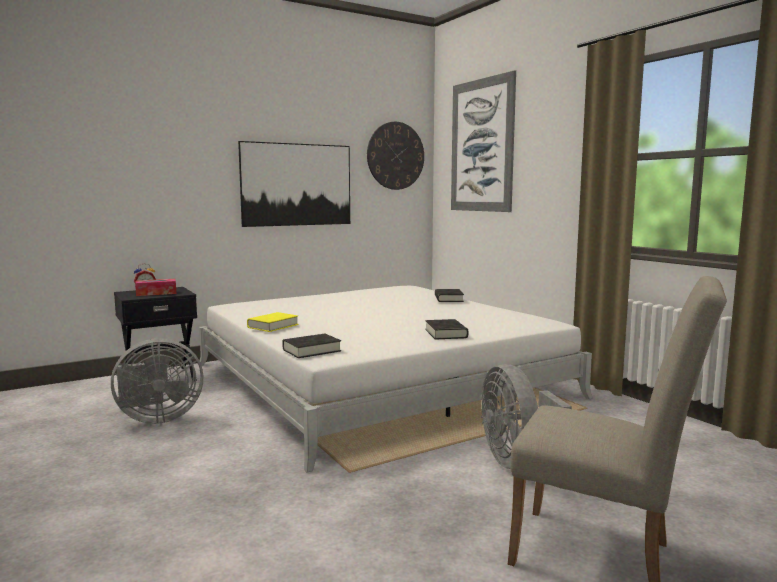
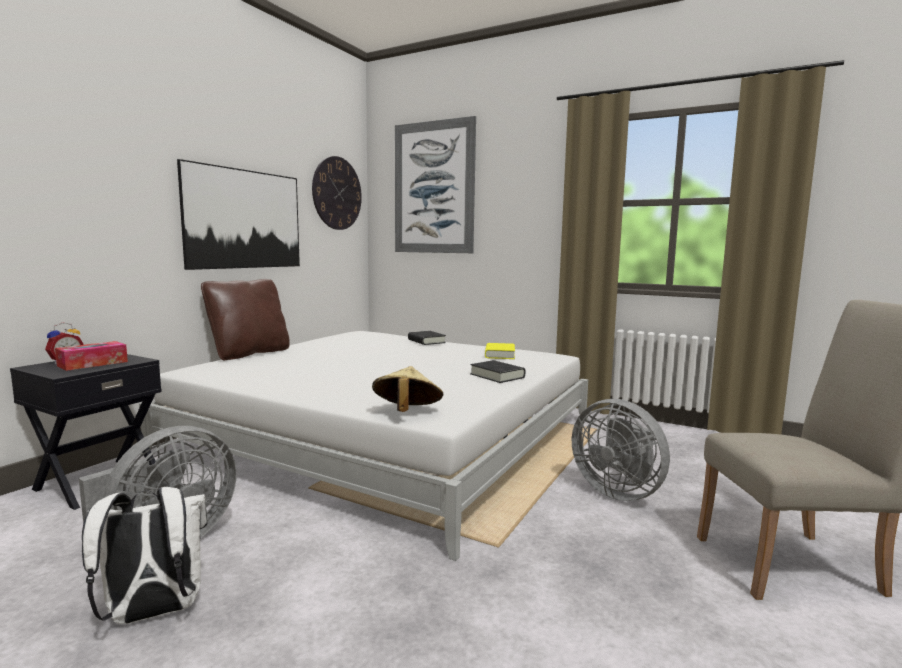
camera: 30 degrees left, 0 degrees up
(111, 452) = (152, 613): none -> white backpack
(273, 326) = (301, 390): yellow book -> yellow book (499, 355)
(289, 297) = (249, 353): none -> brown pillow
(311, 350) = (406, 413): black book -> beige hat

